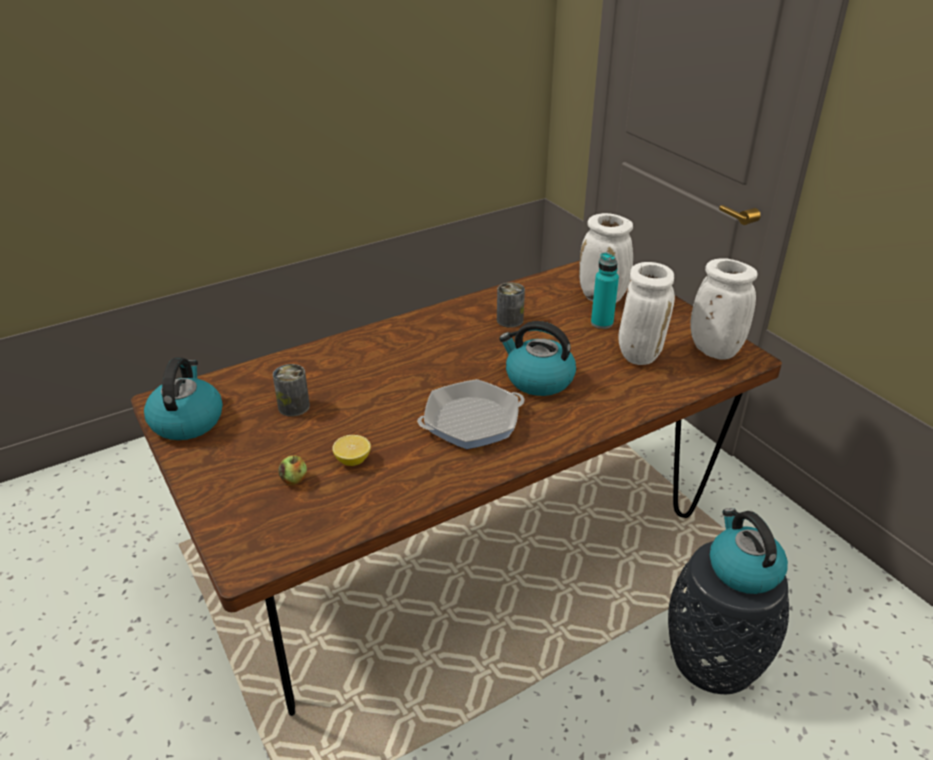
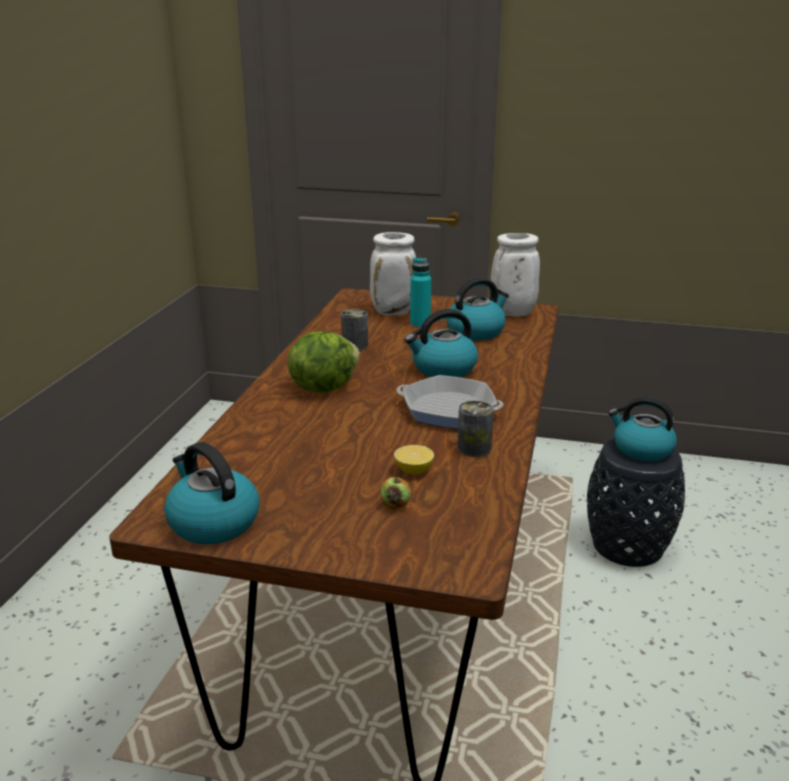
camera: 45 degrees left, 10 degrees down
(294, 406) = (295, 465): can -> can (474, 448)
(421, 349) = (323, 387): none -> lettuce
(471, 421) = (448, 409): frying pan -> frying pan turned 90 degrees counterclockwise
(638, 354) = (476, 331): white vase -> kettle

